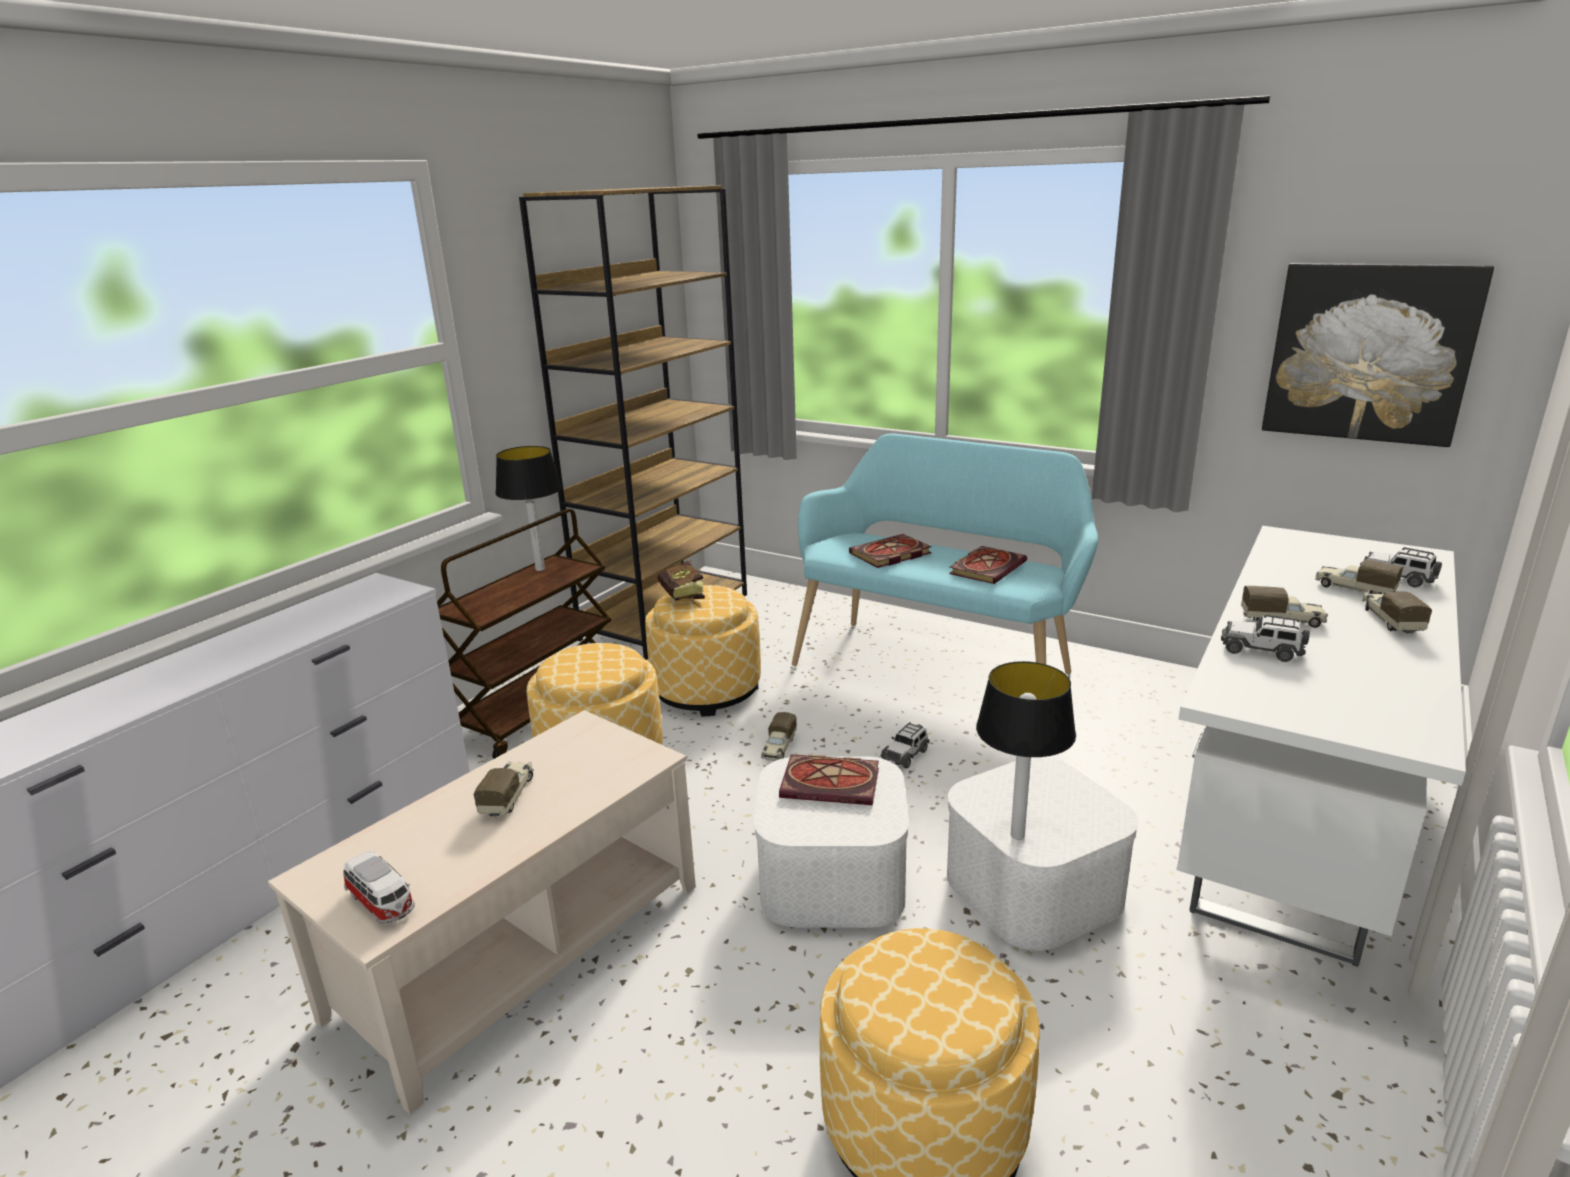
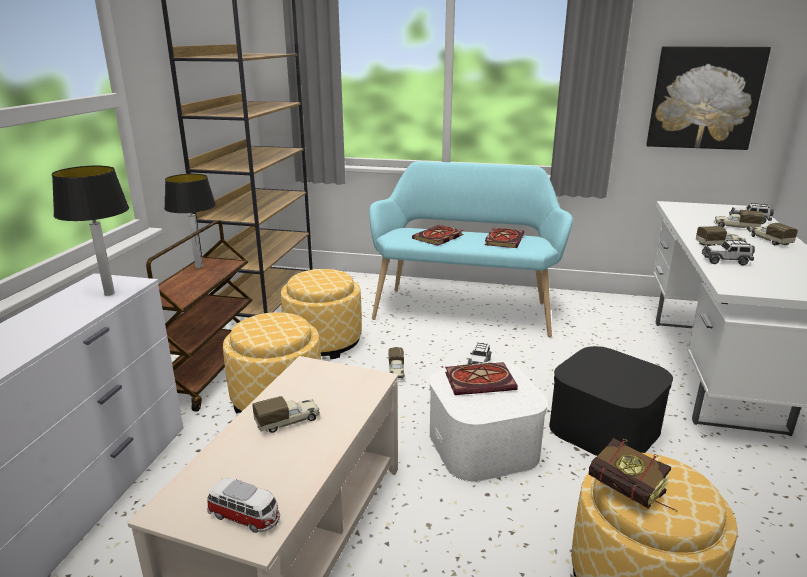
camera: 20 degrees left, 0 degrees up
(508, 796) = (288, 422): toy truck -> toy truck turned 75 degrees clockwise
(684, 599) = (308, 279): book -> book (632, 496)
(1017, 834) = (612, 392): table lamp -> table lamp (109, 293)
(1033, 887) = (604, 427): white storage box -> black storage box

